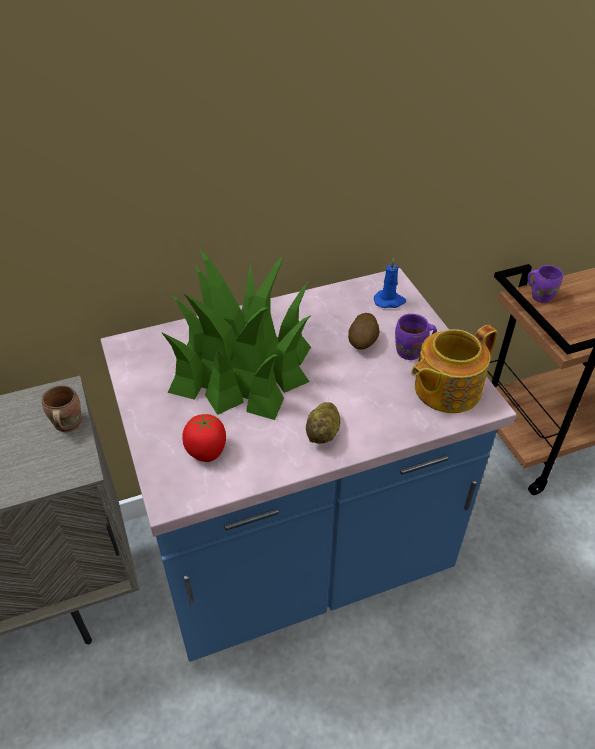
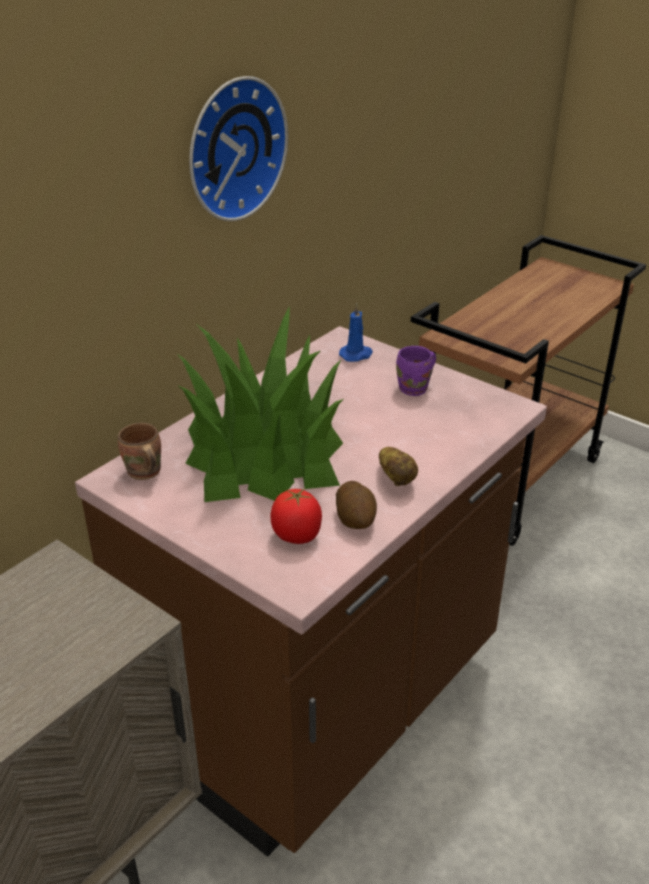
camera: 30 degrees left, 10 degrees down
(66, 424) = (86, 590): brown mug -> brown mug (143, 473)
(289, 96) = (232, 148): none -> wall clock
(297, 556) = (324, 703): blue counter -> brown counter
(363, 342) = (363, 395): potato -> potato (356, 519)
(445, 389) = (472, 407): teapot -> none
(540, 295) = (458, 328): purple mug -> none

